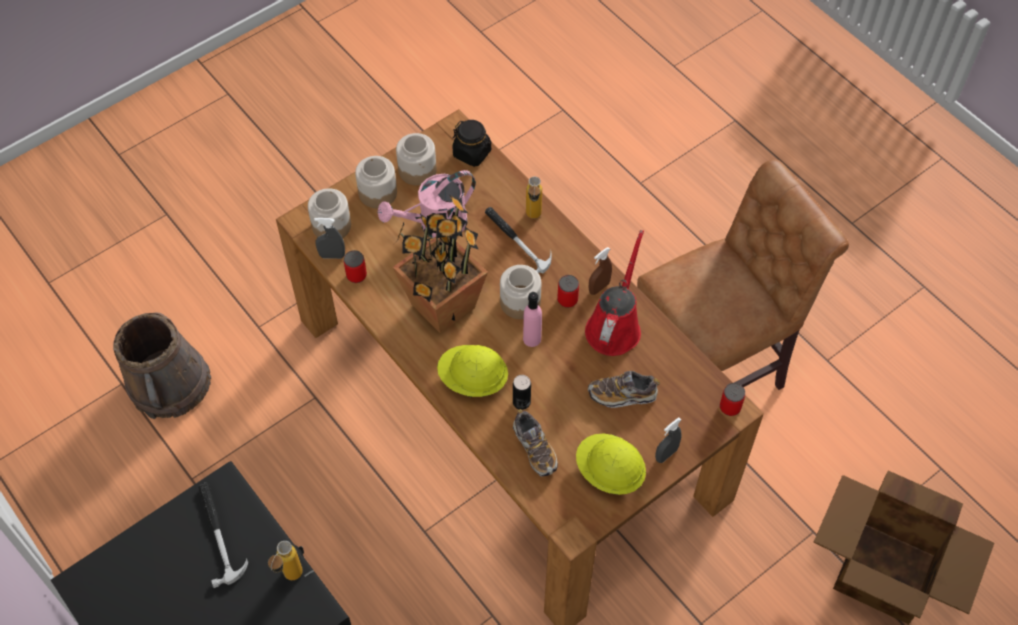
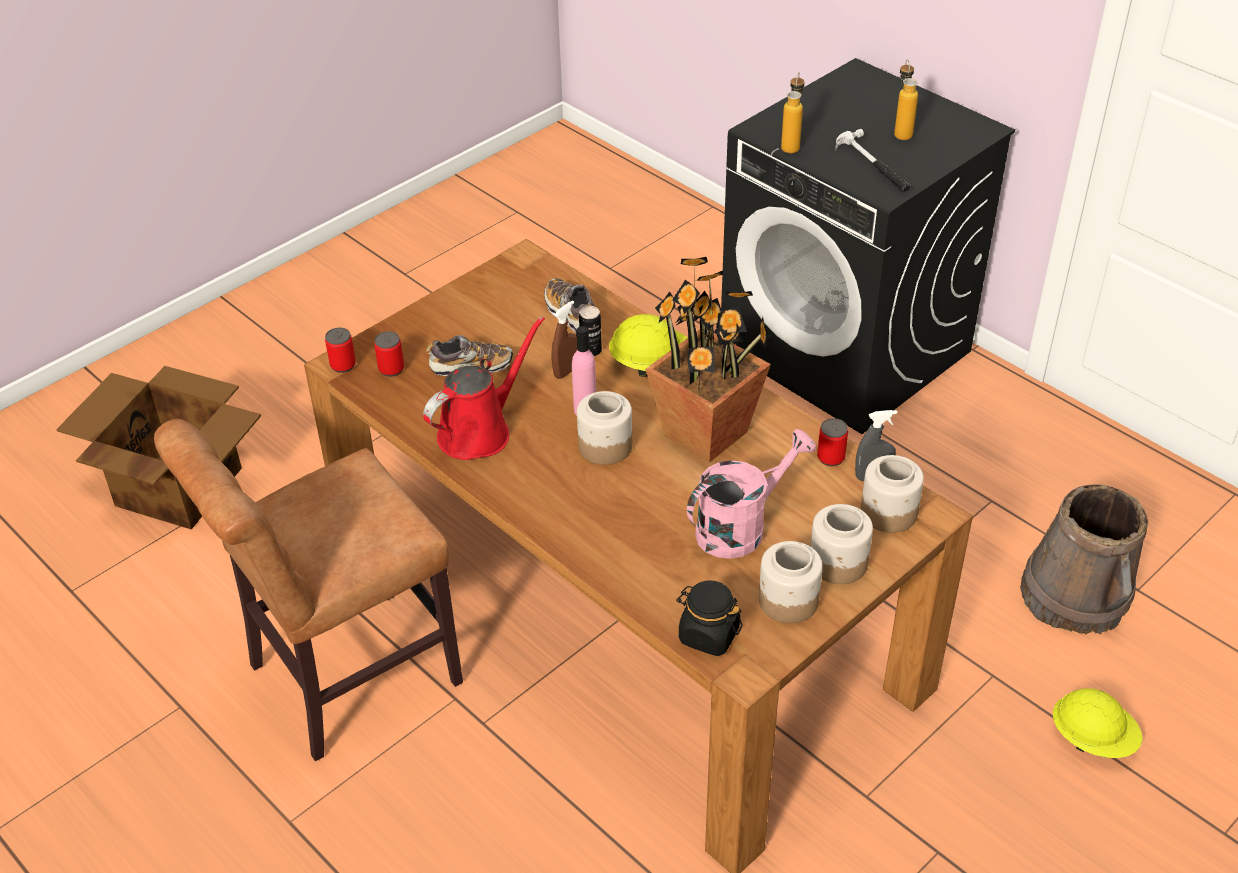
camera: 175 degrees right, 15 degrees down
(517, 241) = (619, 517): hammer -> none
(533, 218) = (599, 548): bottle -> bottle (901, 132)
(567, 300) = (542, 454): can -> can (391, 369)
(599, 287) = (501, 471): brown spray bottle -> brown spray bottle (567, 371)
(609, 472) = (487, 302): yellow hard hat -> yellow hard hat (1092, 739)
(614, 326) = (480, 431): red watering can -> red watering can turned 150 degrees counterclockwise
(666, 454) = (422, 321): grey spray bottle -> none

